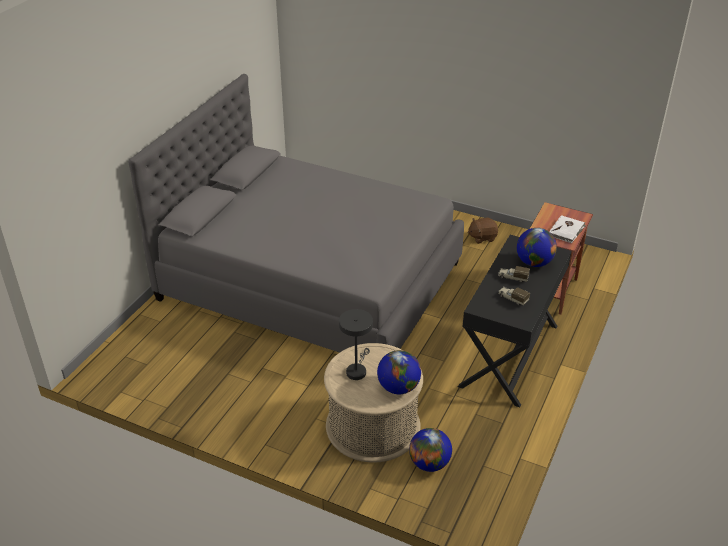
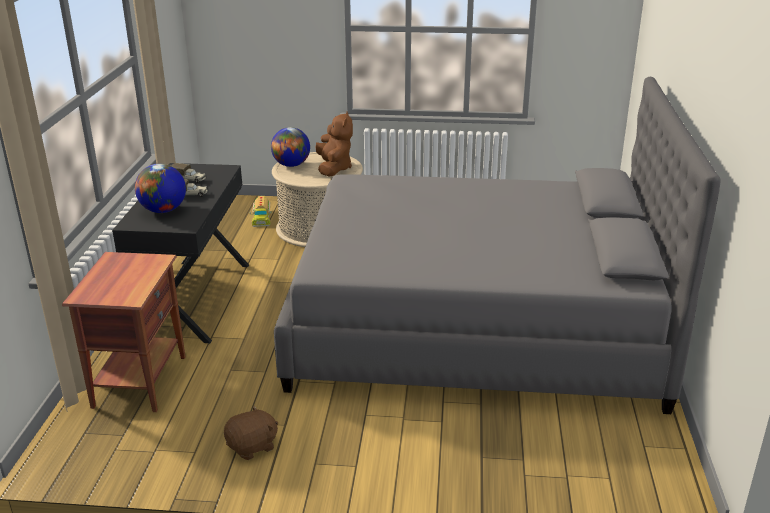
camera: 160 degrees right, 10 degrees down
(357, 370) = (334, 168): grey table lamp -> brown plush toy
(429, 463) = (261, 217): globe -> toy truck
(566, 230) = (111, 272): white book -> none

